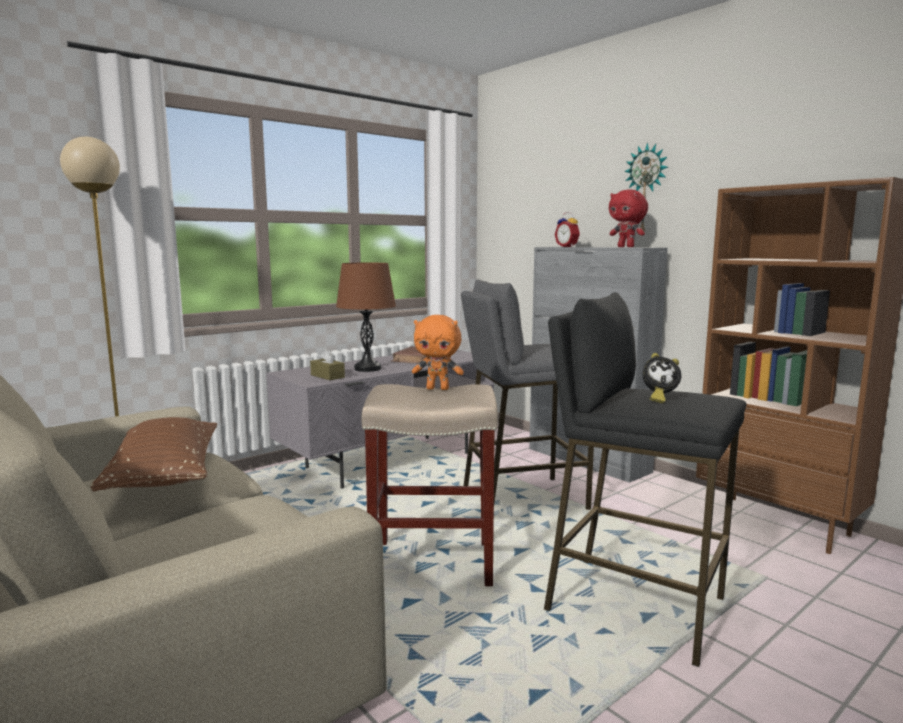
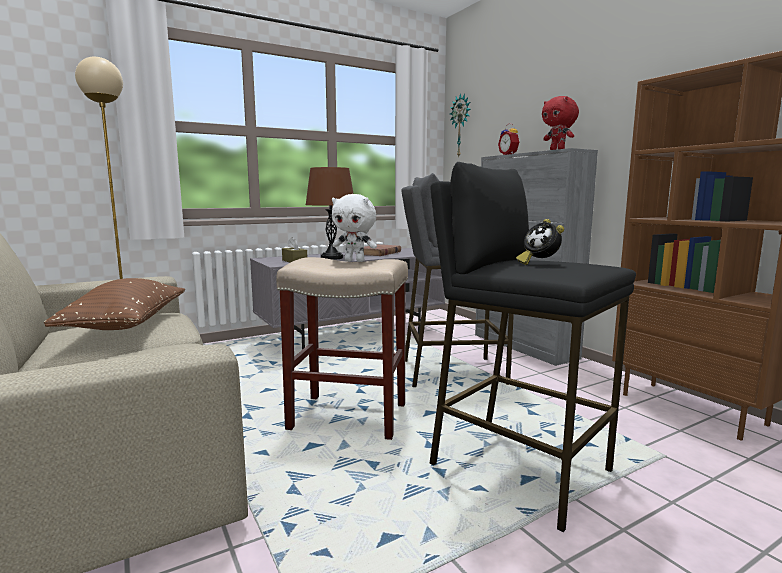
camera: 10 degrees right, 0 degrees up
(438, 388) = (355, 261): orange plush toy -> white plush toy
(646, 190) = (581, 99): wall clock -> wall clock (461, 126)
(658, 398) = (539, 264): alarm clock -> alarm clock turned 45 degrees clockwise

